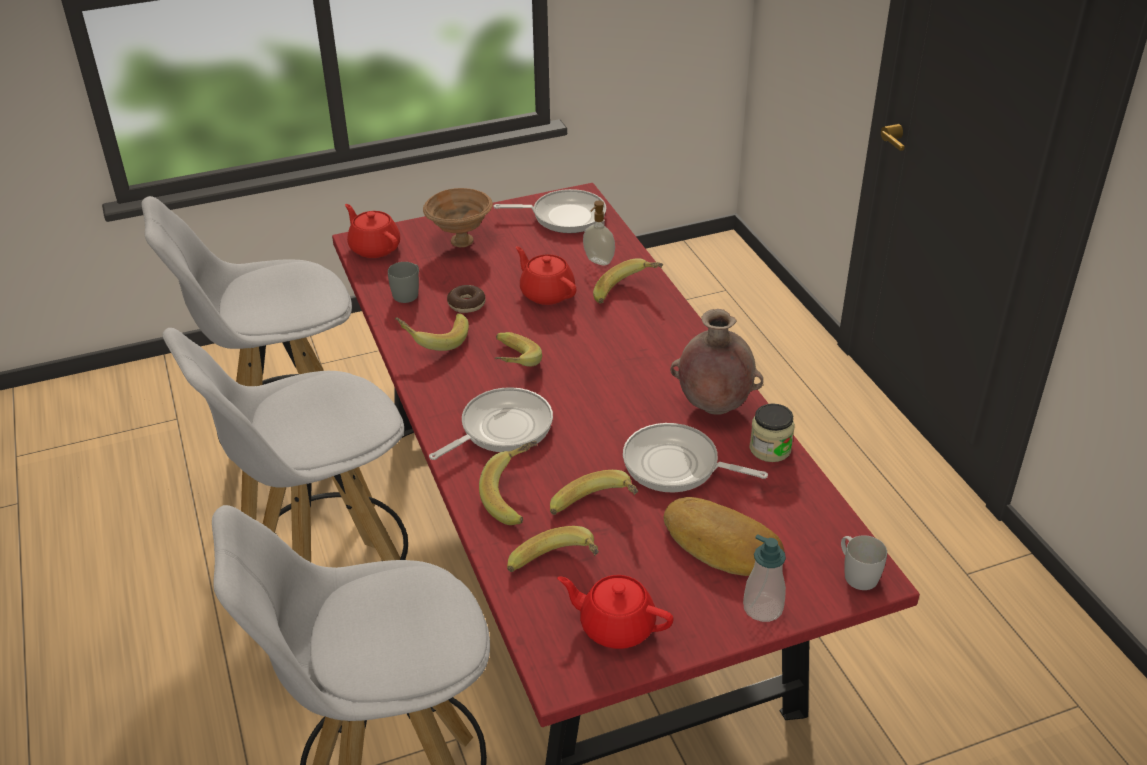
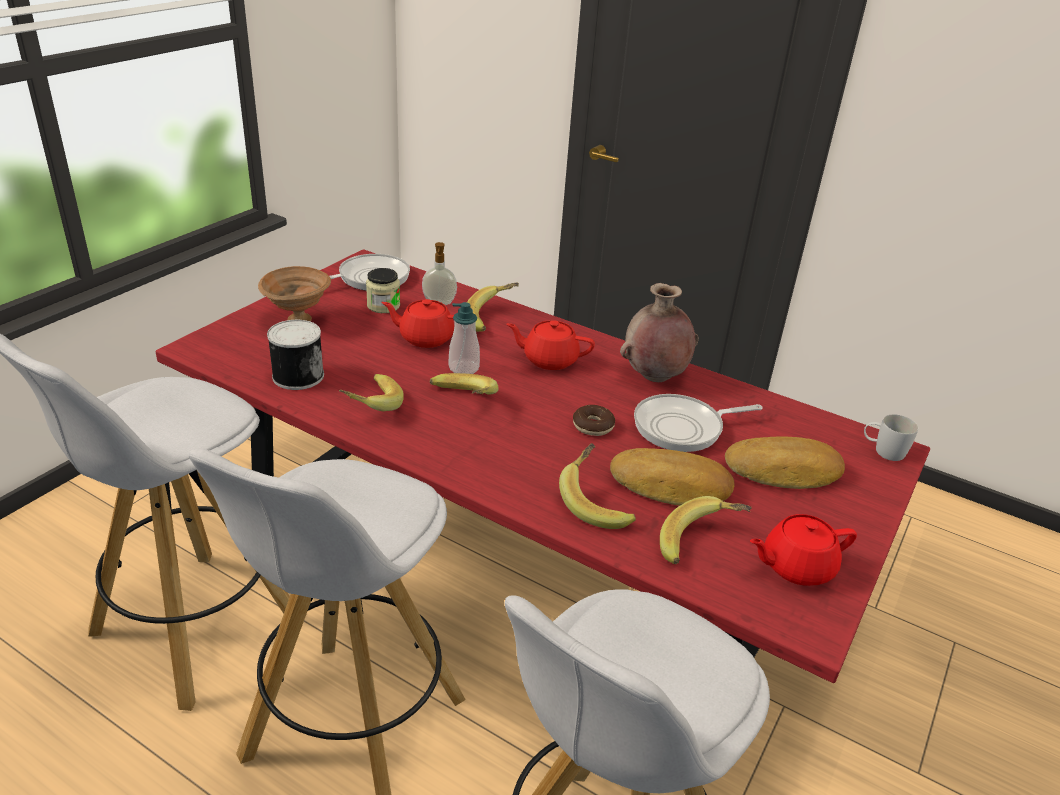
camera: 40 degrees left, 5 degrees down
(374, 247) = (216, 348): red teapot -> red teapot (549, 360)
(408, 293) = (297, 375): grey mug -> can
(466, 304) = (364, 368): donut -> donut (593, 426)
(501, 429) = (518, 454): frying pan -> none
(596, 511) = (671, 486): banana -> bread
(763, 608) = (865, 502): soap dispenser -> soap dispenser (464, 368)
(770, 449) = (727, 391): jar -> jar (383, 306)

